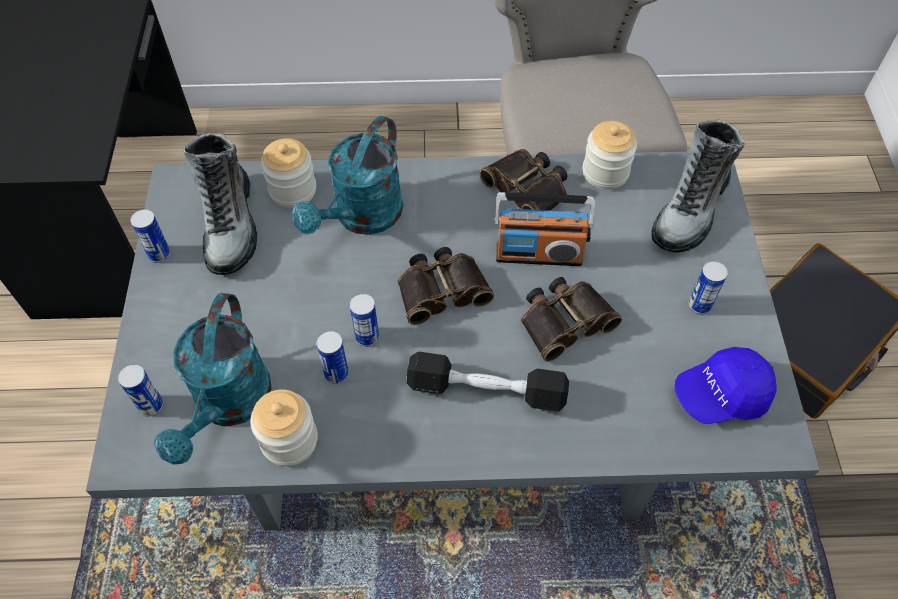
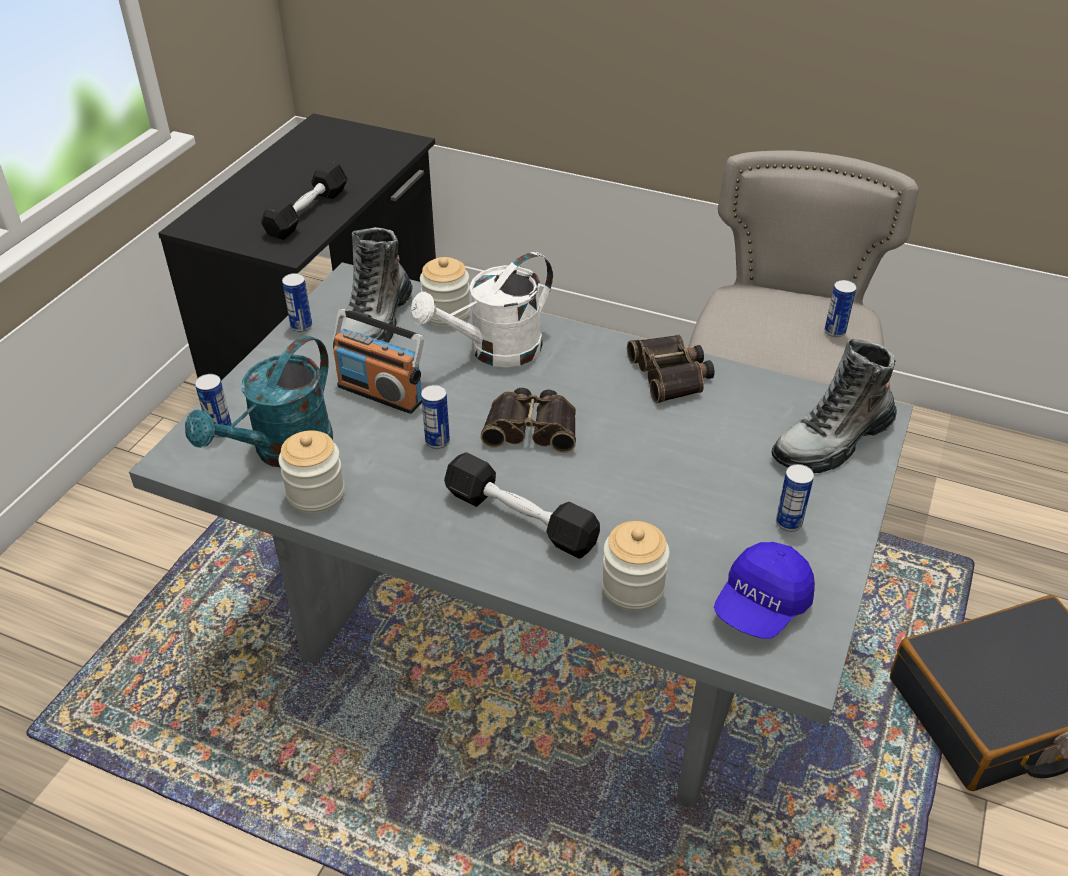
camera: 25 degrees right, 15 degrees down
(74, 109) = (307, 213): none -> black dumbbell
(336, 373) = (391, 459): can -> can (834, 332)
(362, 218) = (494, 352): turquoise watering can -> white watering can
(538, 254) = (646, 429): radio -> radio (381, 393)
(564, 320) = (636, 489): binoculars -> none
(605, 172) = (760, 385): jar -> jar (632, 588)
(721, 395) = (761, 605): blue cap -> blue cap turned 60 degrees counterclockwise

